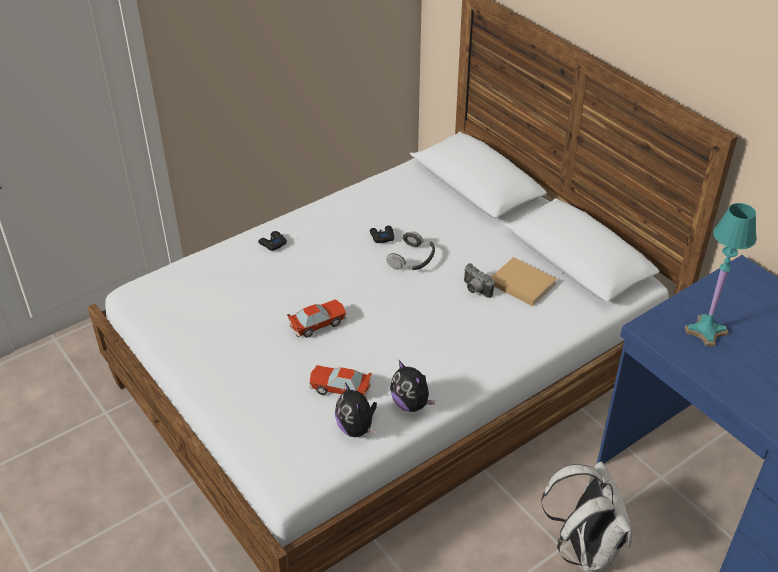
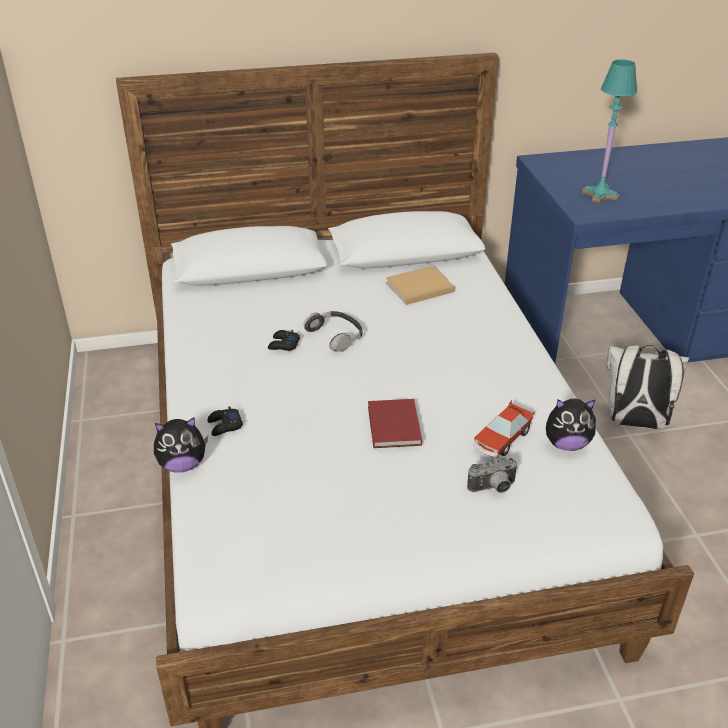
camera: 65 degrees left, 5 degrees down
(318, 324) = (393, 427): toy car -> red book
(411, 404) = (547, 398): plush toy -> plush toy (182, 465)
(475, 290) = (410, 315): camera -> camera (493, 488)

